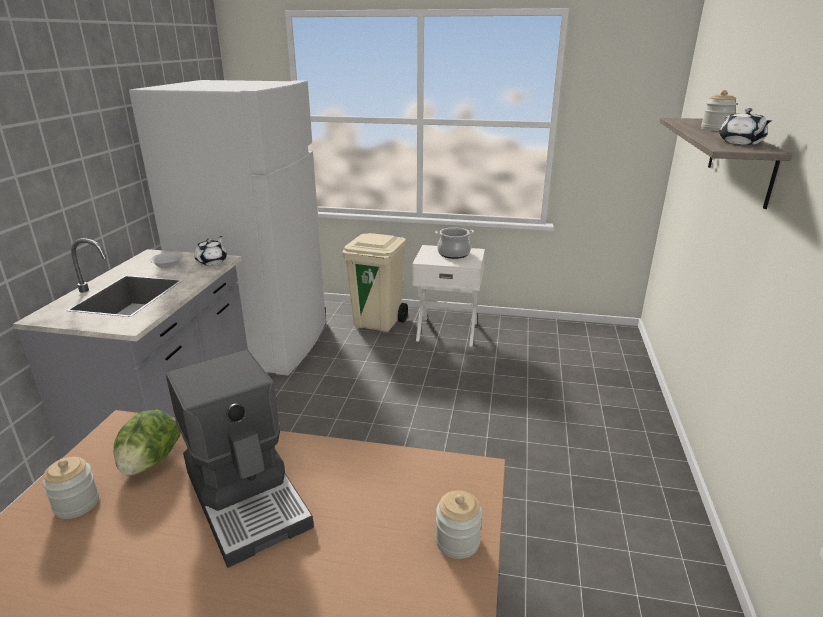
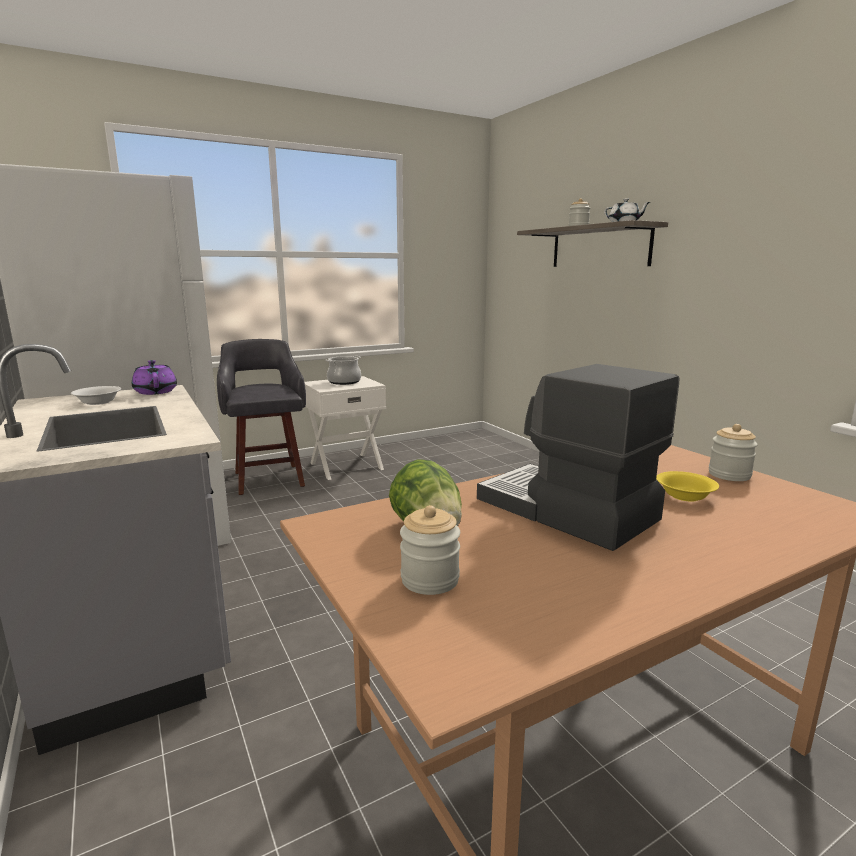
camera: 40 degrees left, 10 degrees down
(212, 261) = (156, 392): white teapot -> purple teapot
(248, 496) = (565, 510): coffee machine -> coffee machine turned 150 degrees counterclockwise
(357, 538) = (684, 496): none -> yellow bowl
(378, 323) = (269, 478): beige trash can -> grey stool

